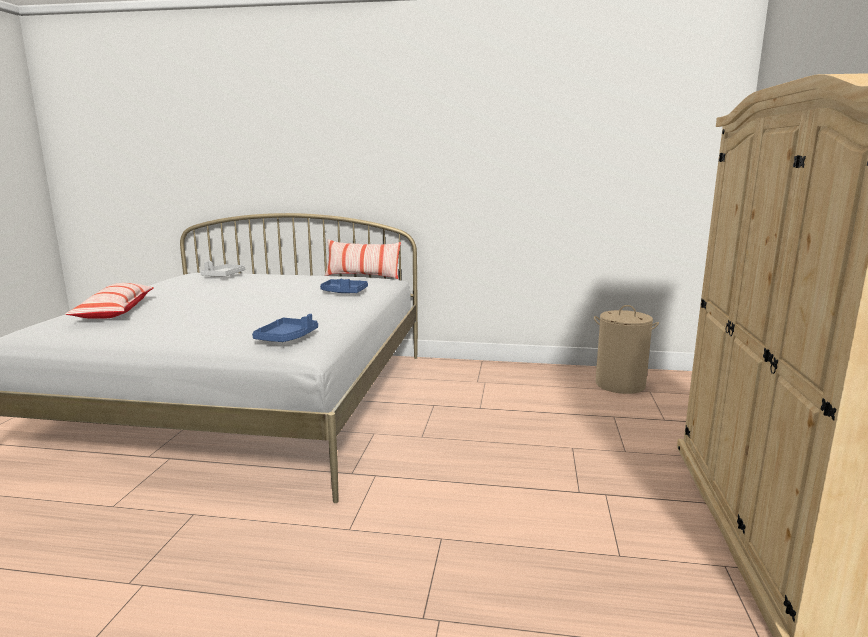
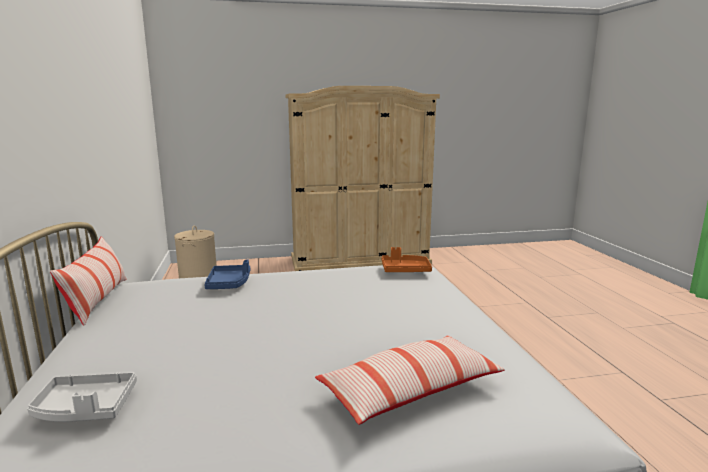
camera: 110 degrees left, 0 degrees up
(287, 338) = (405, 270): blue tray -> orange tray

